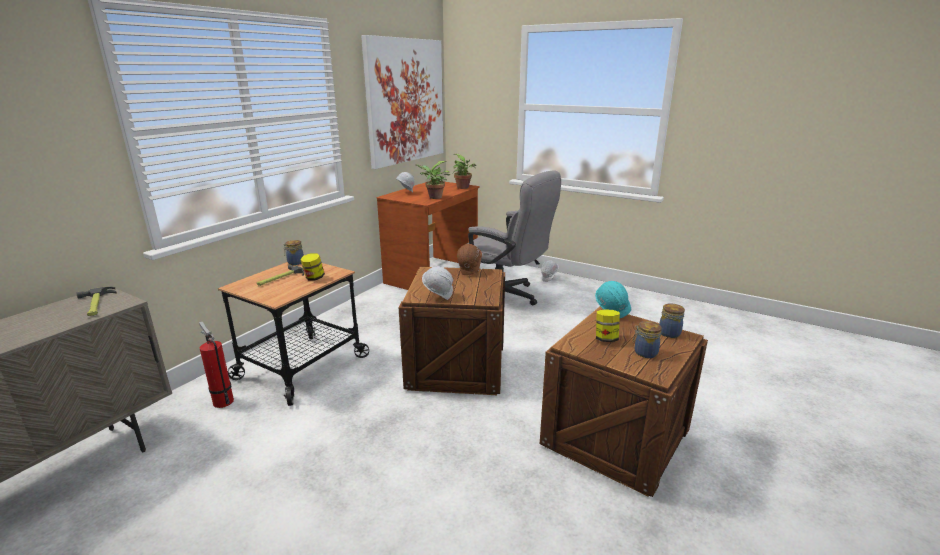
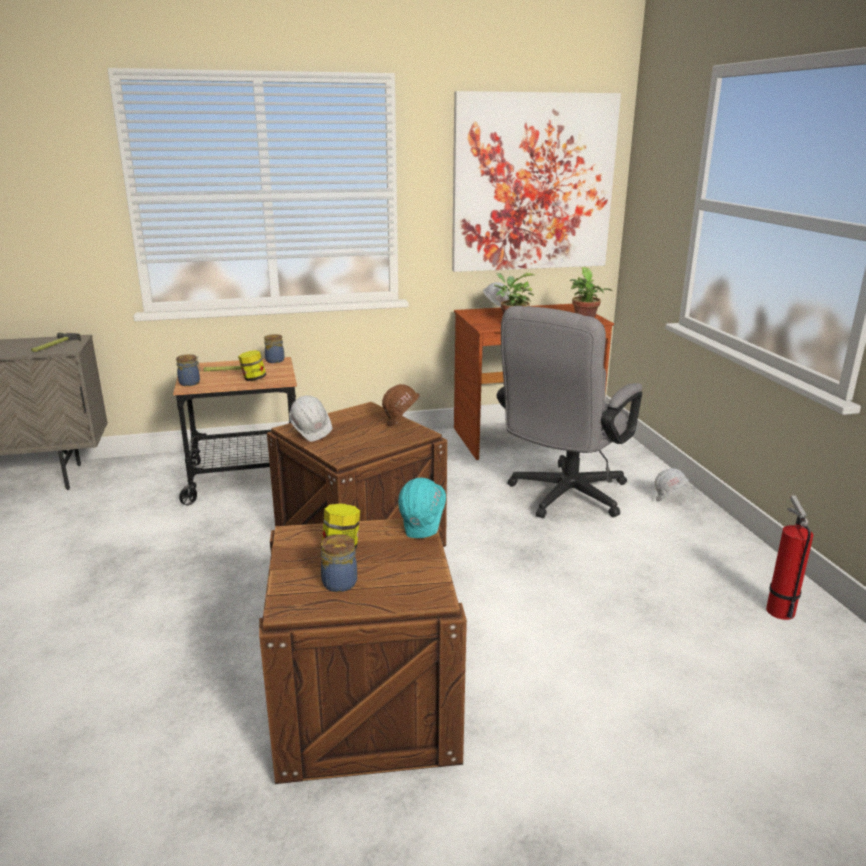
camera: 45 degrees right, 0 degrees up
(222, 400) = (158, 477): fire extinguisher -> fire extinguisher (778, 609)
(506, 297) = (562, 498): grey office chair -> grey office chair turned 45 degrees clockwise
(669, 333) = (426, 582): jar -> jar (190, 383)

